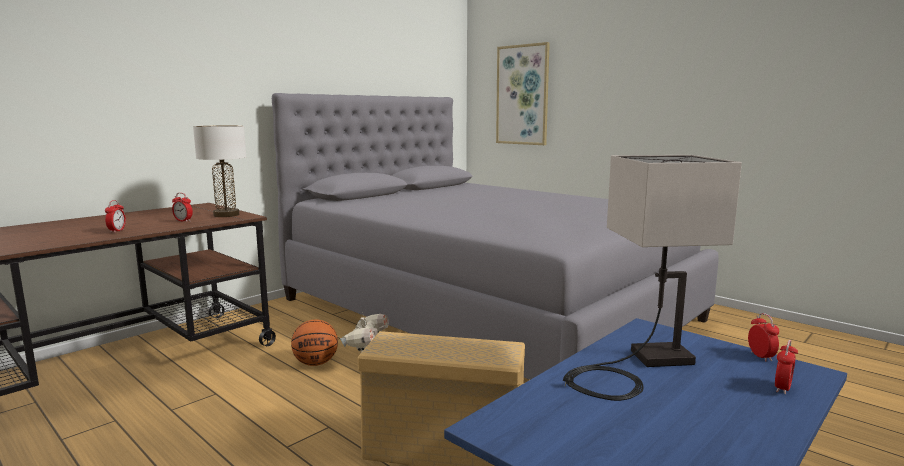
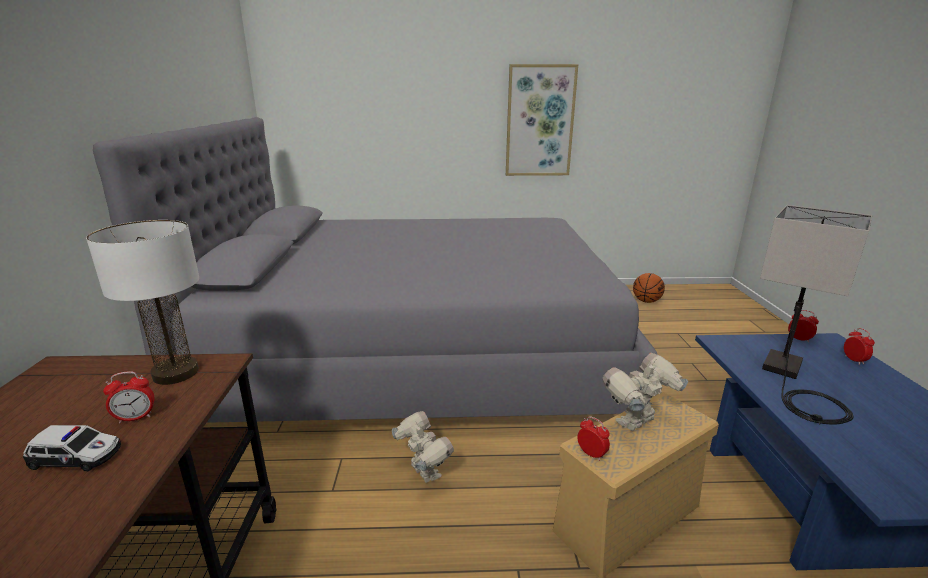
camera: 45 degrees left, 10 degrees up
(117, 231) = (64, 506): alarm clock -> alarm clock (591, 454)
(147, 224) = (77, 457): none -> toy car
(315, 363) = (373, 506): basketball -> basketball (646, 301)
(452, 344) = (637, 423): none -> toy robot
(522, 95) = (341, 112): picture -> picture (540, 121)

